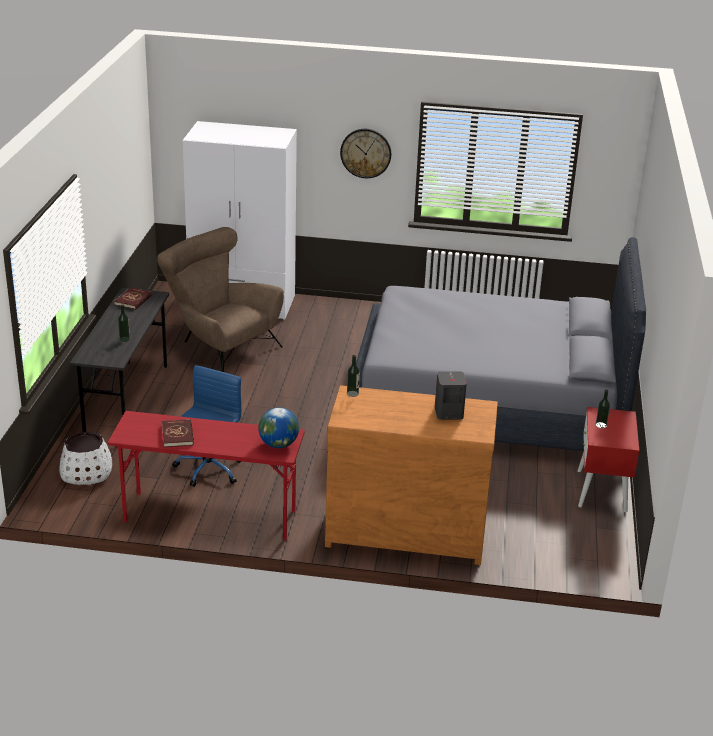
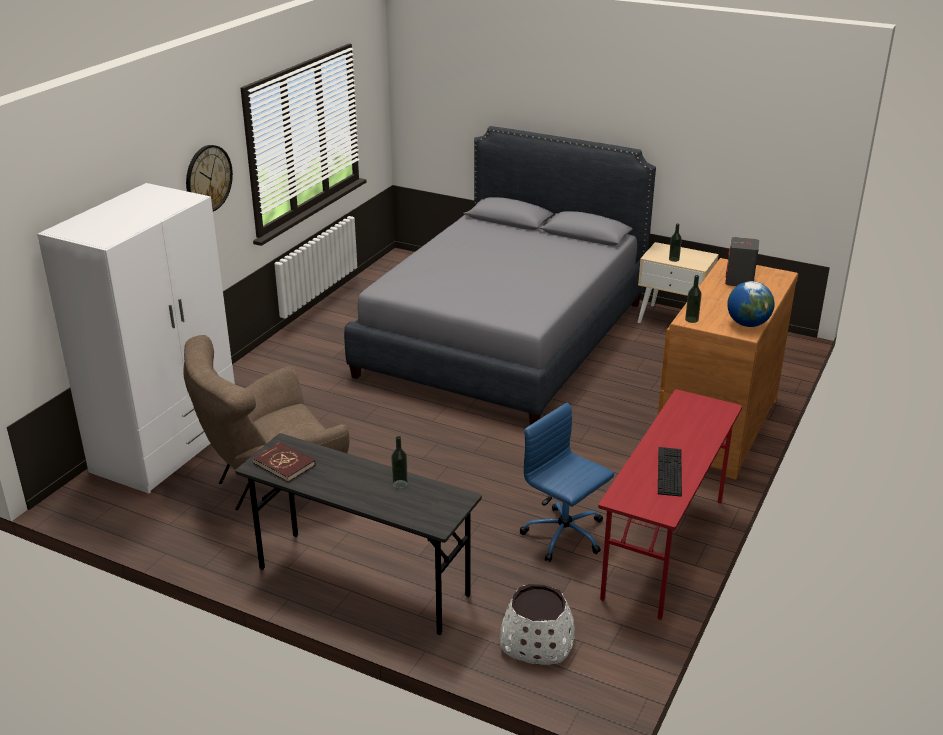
camera: 70 degrees left, 0 degrees up
(177, 435) = (669, 471): red book -> keyboard
(278, 444) = (704, 408): globe -> globe (748, 324)
(602, 491) = (673, 319): red nightstand -> beige nightstand

